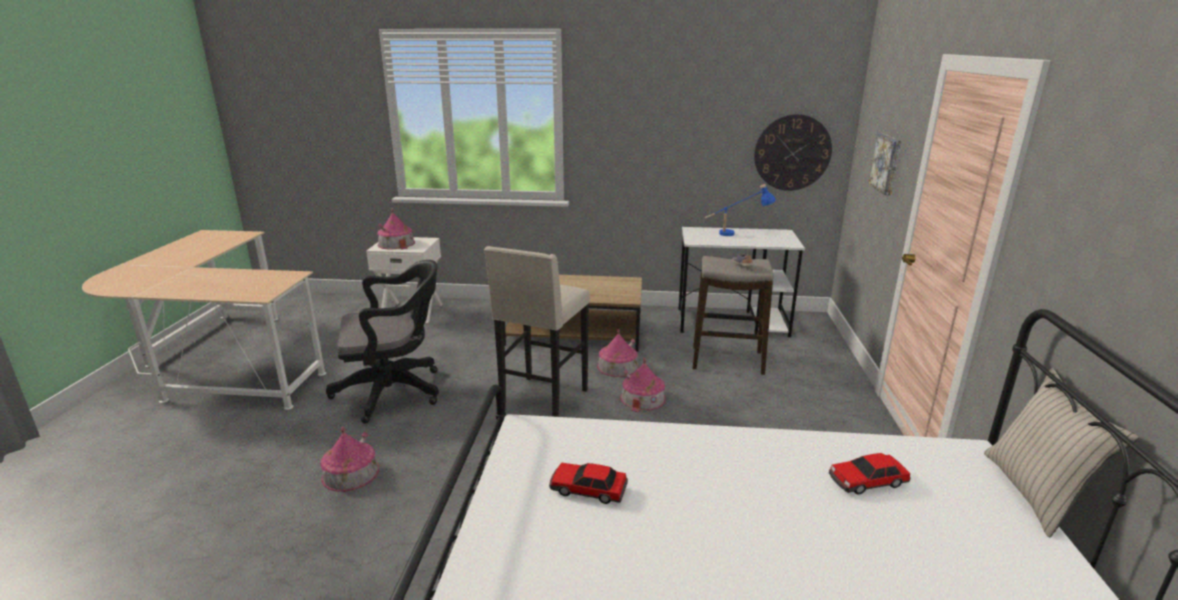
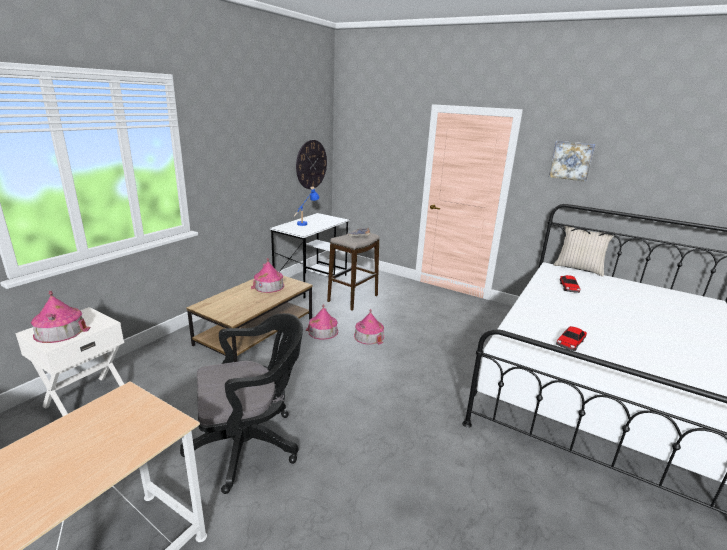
camera: 65 degrees left, 0 degrees up
(350, 473) = (367, 497): toy house -> toy house (269, 286)
(395, 391) = (250, 444): black office chair -> black office chair turned 60 degrees clockwise
(542, 401) = (340, 372): beige stool -> none
(887, 163) = (385, 162): picture -> picture (571, 160)

